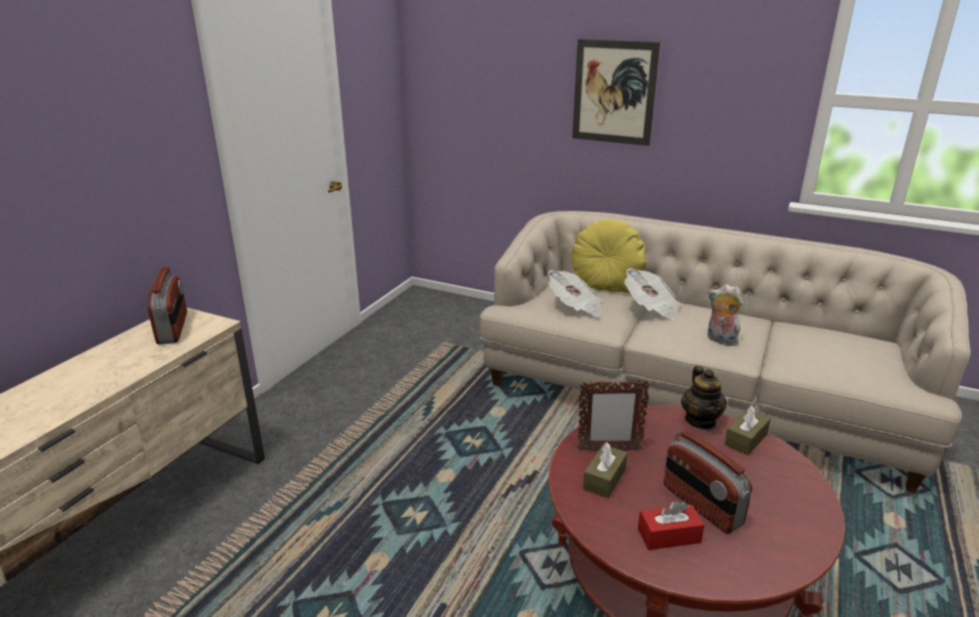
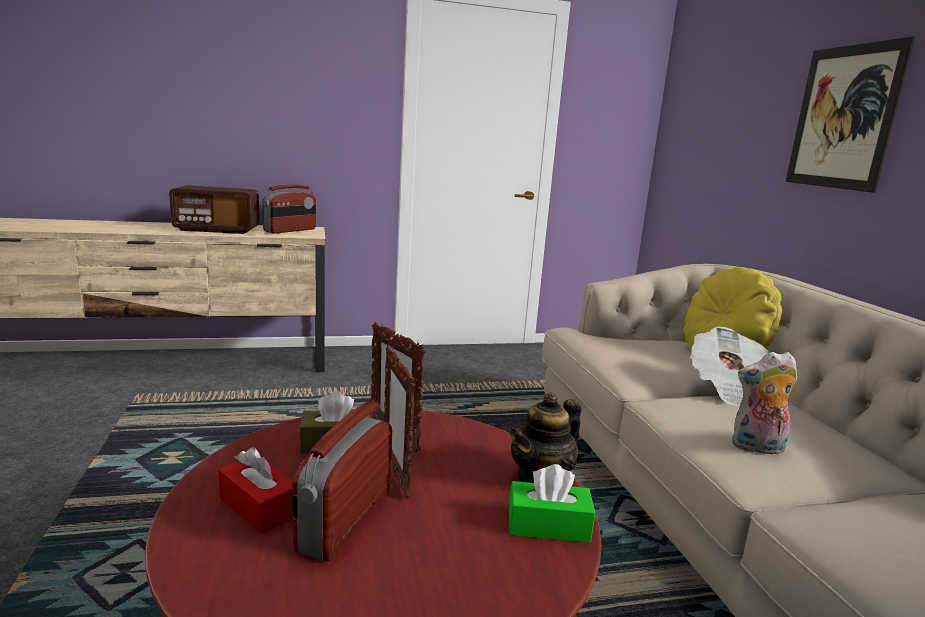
camera: 50 degrees right, 10 degrees down
(103, 371) = (217, 230): none -> radio
(575, 307) = (638, 354): newspaper -> none
(660, 468) = (395, 473): none -> picture frame
(720, 340) = (757, 448): plush toy -> plush toy turned 90 degrees counterclockwise
(745, 439) = (548, 526): brown tissue box -> green tissue box

